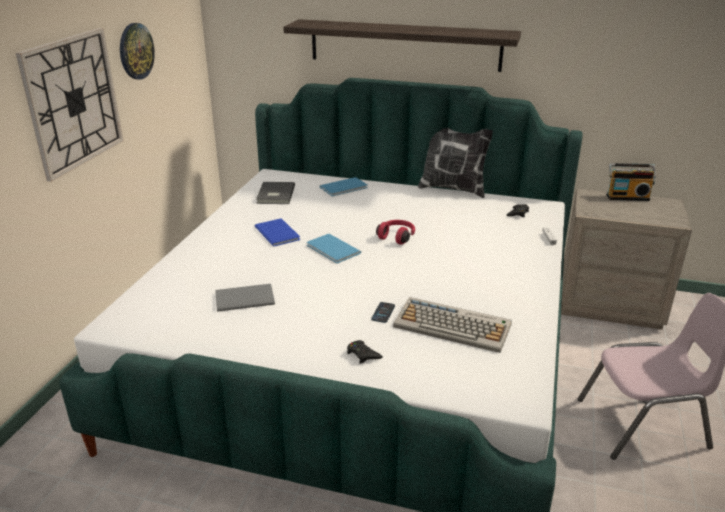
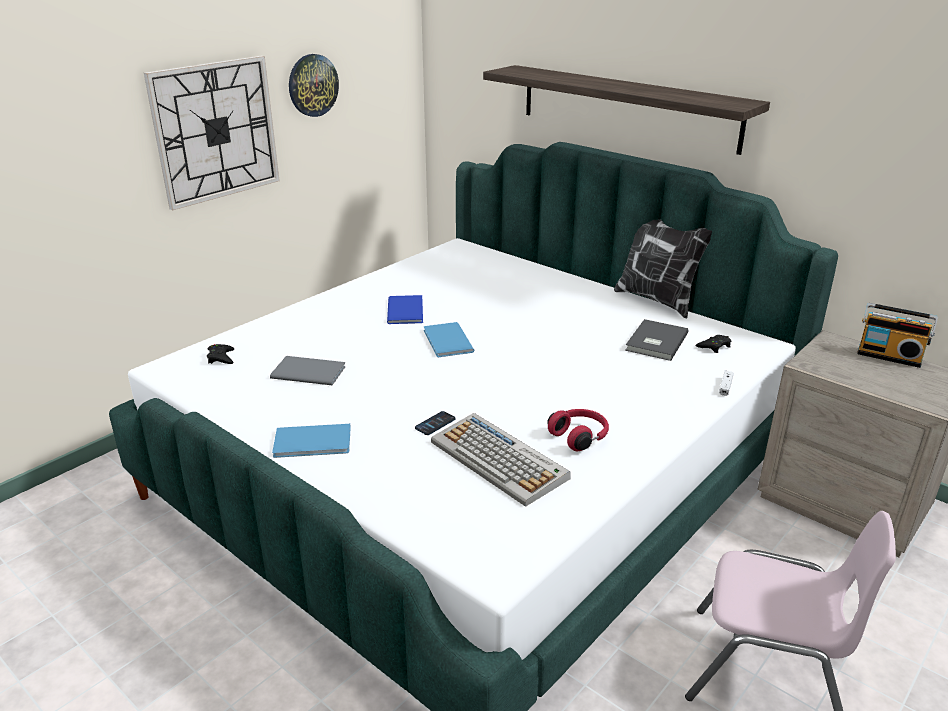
camera: 25 degrees right, 0 degrees up
(274, 195) = (442, 269): grey book -> grey book (654, 342)
(345, 188) = (527, 275): blue book -> blue book (314, 443)
(363, 354) = (370, 463): black game controller -> black game controller (221, 358)
(397, 237) = (533, 343): red headphones -> red headphones (580, 437)

